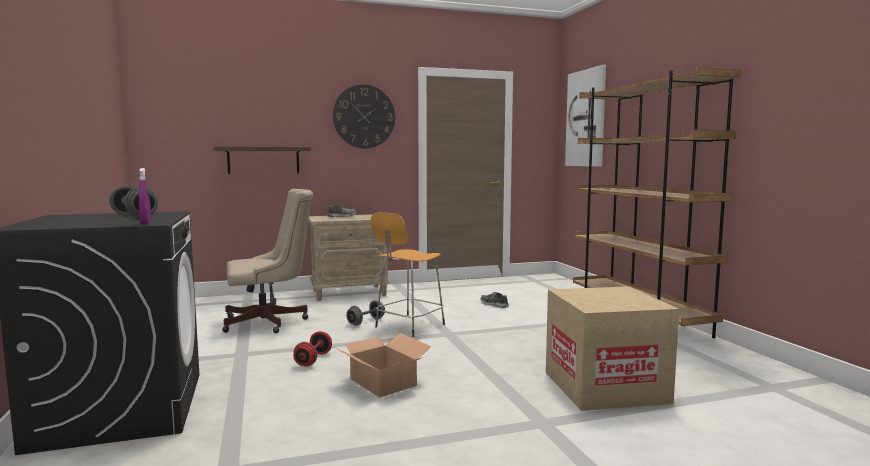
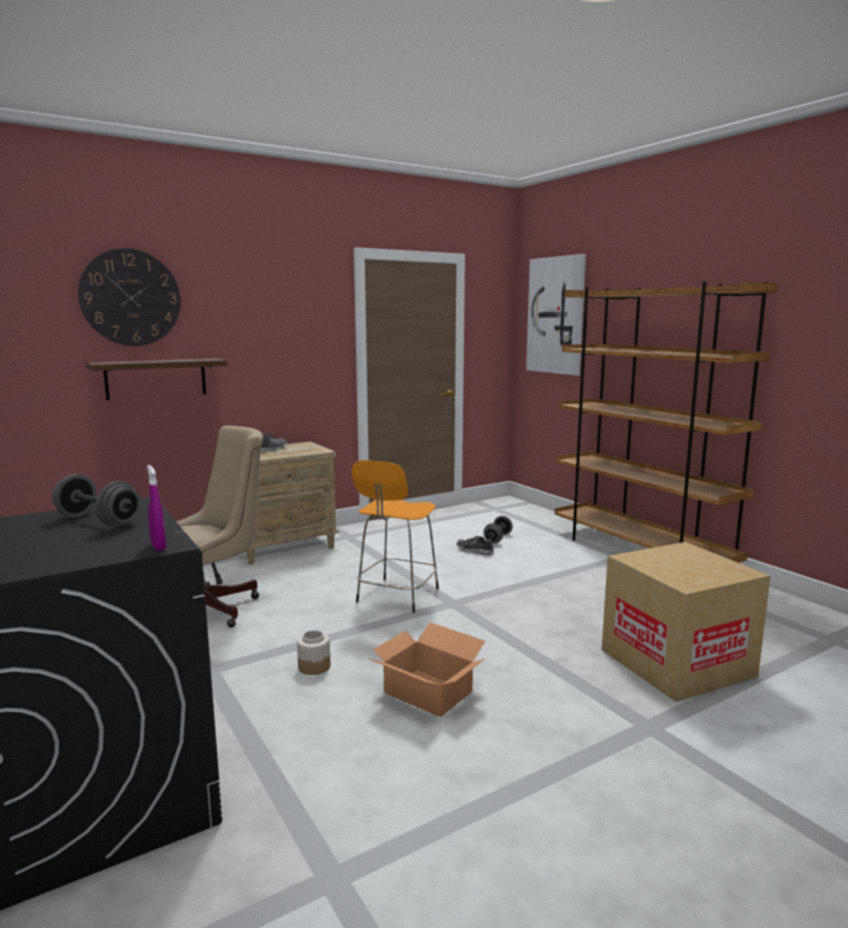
camera: 15 degrees left, 5 degrees up
(313, 359) = (314, 666): red dumbbell -> jar
(364, 116) = (288, 314): wall clock -> wall clock (130, 297)
(366, 322) = (338, 594): grey dumbbell -> grey dumbbell (497, 538)

